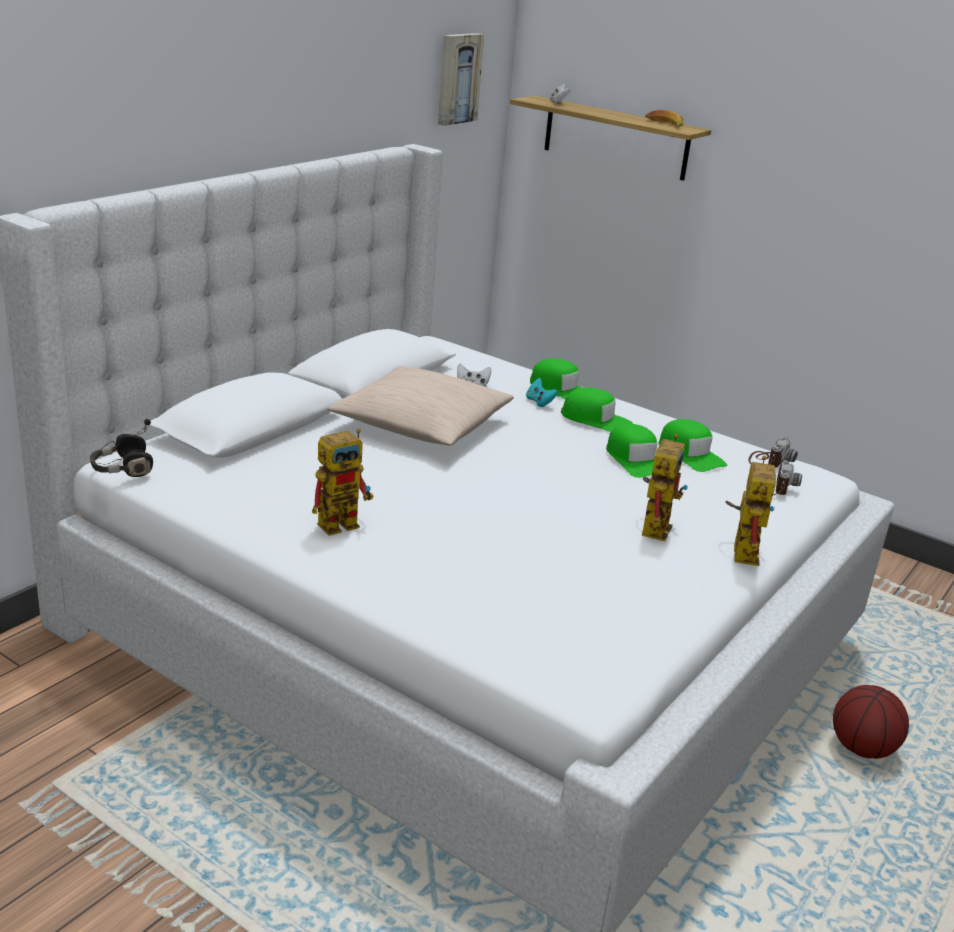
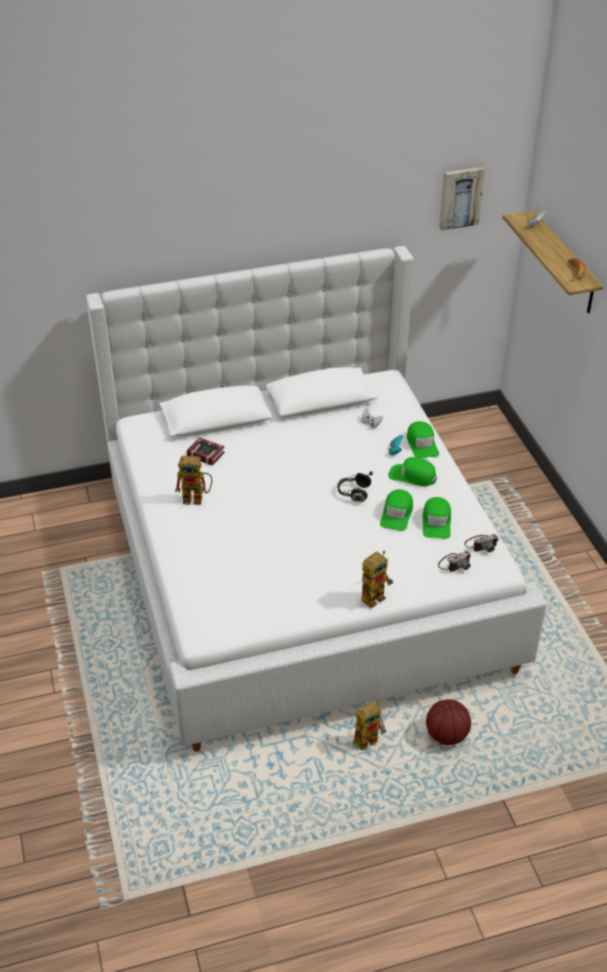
camera: 40 degrees right, 15 degrees up
(122, 469) = (132, 428): black headphones -> black headphones (354, 492)
(285, 468) = (205, 453): none -> book
(421, 425) = (306, 446): beige pillow -> none
(596, 420) = (412, 476): green cap -> green cap turned 135 degrees clockwise
(655, 526) = (348, 561): toy robot -> toy robot (369, 740)

